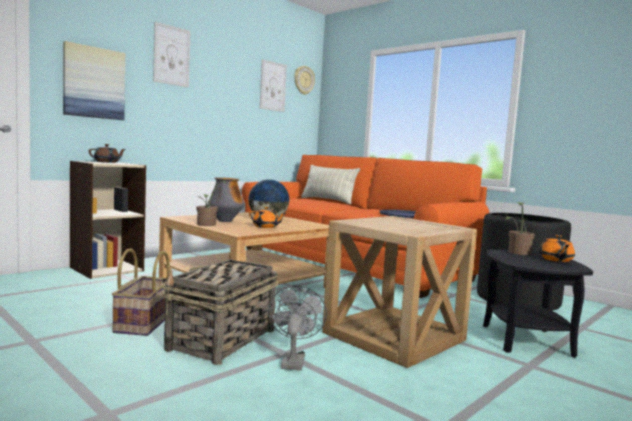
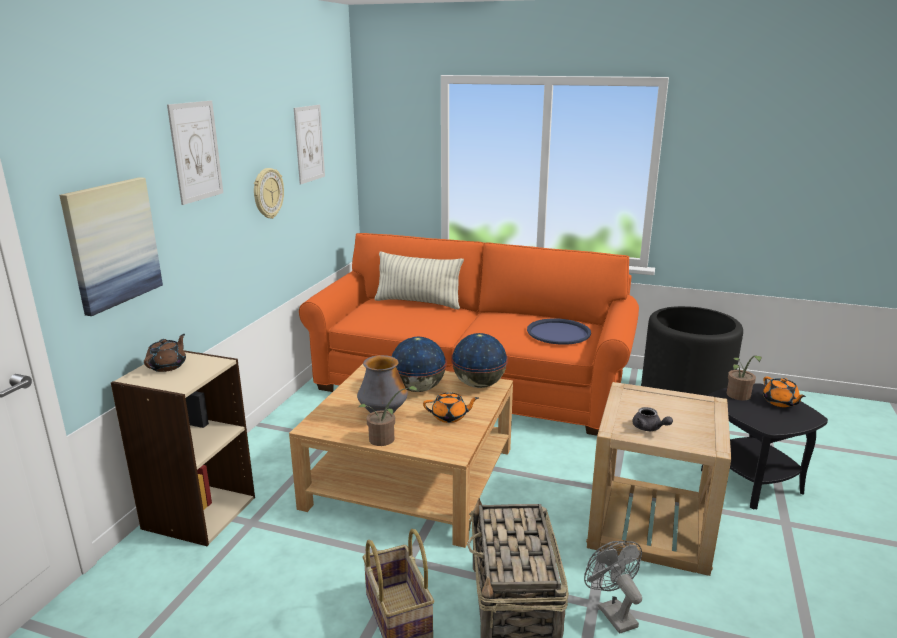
camera: 25 degrees left, 15 degrees up
(303, 80) = (338, 118): wall clock -> wall clock (267, 193)
(311, 224) = (479, 384): none -> globe
(378, 225) = (649, 428): none -> grey teapot

